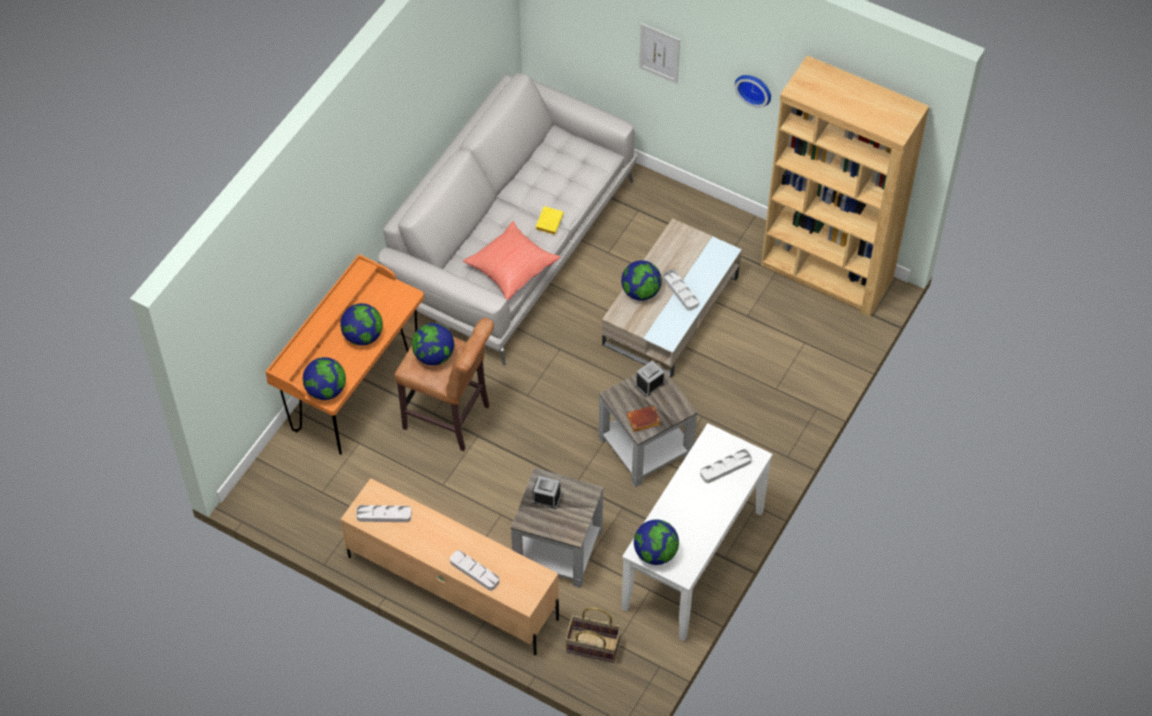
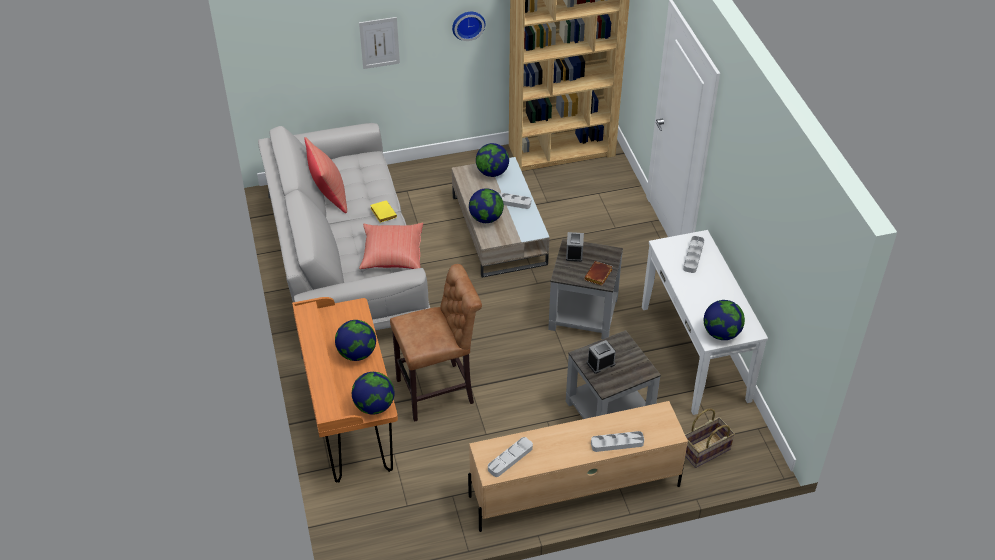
camera: 45 degrees left, 10 degrees down
(434, 356) = (425, 328): globe -> globe (492, 172)
(526, 170) = (328, 195): none -> red pillow

